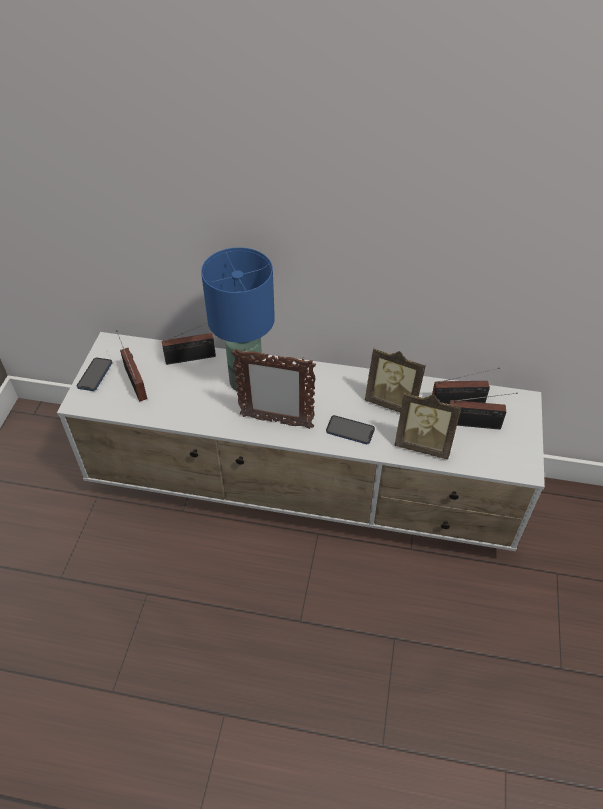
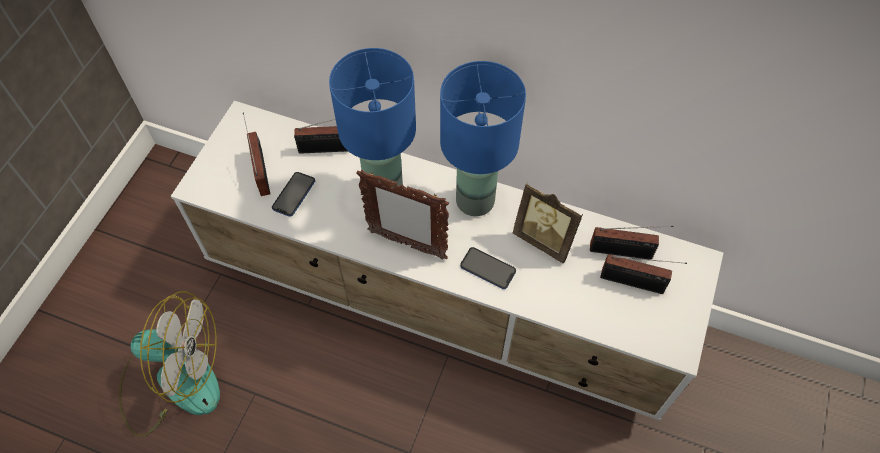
camera: 10 degrees right, 10 degrees up
(67, 594) = (173, 380): none -> fan
(95, 375) = (219, 155): phone -> phone (294, 195)
(326, 380) = (474, 200): none -> blue table lamp
(423, 444) = (568, 299): picture frame -> none

